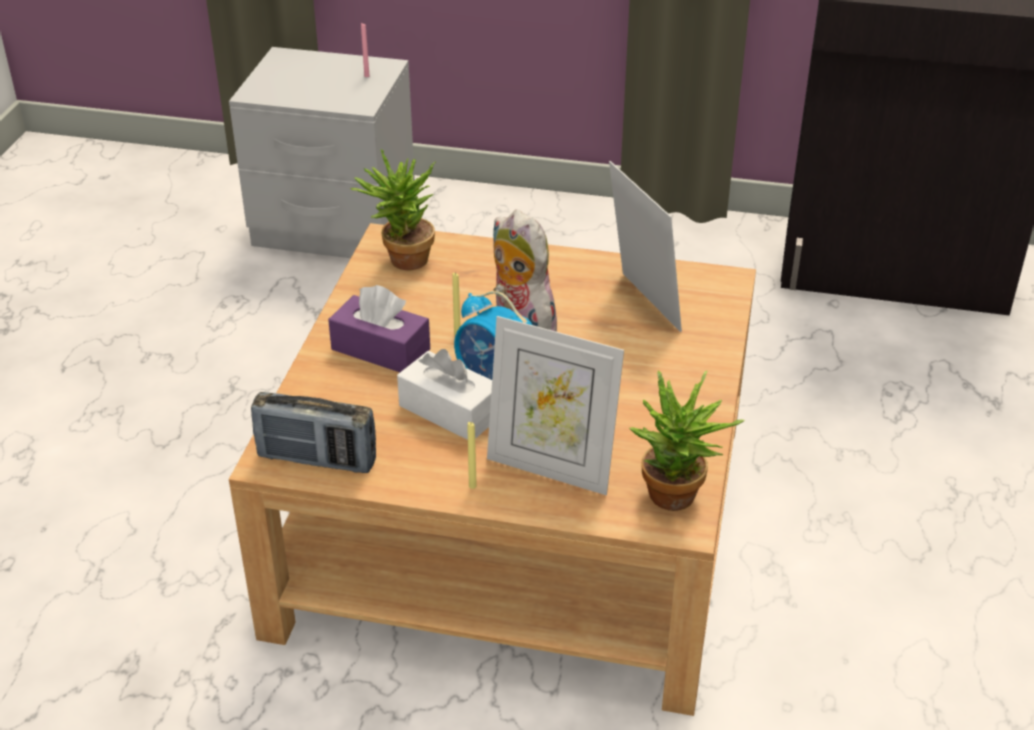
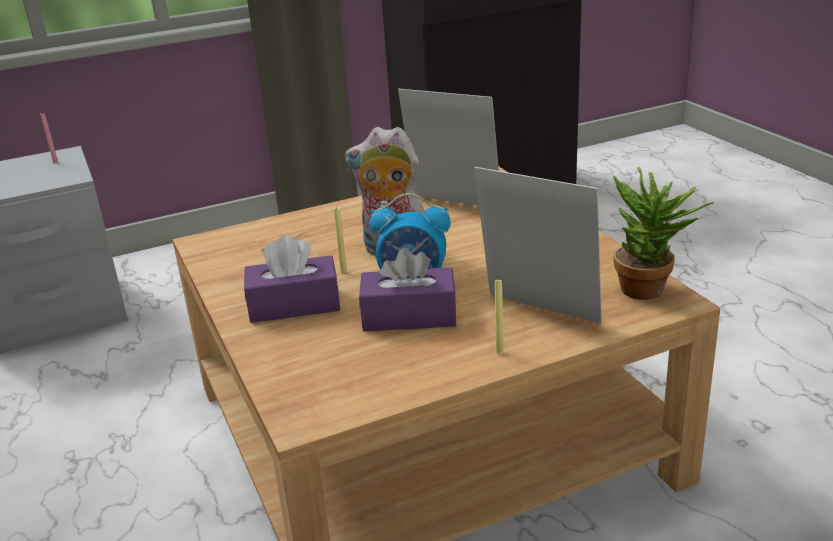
camera: 35 degrees left, 10 degrees down
(317, 459) = (344, 397): radio -> none
(401, 261) = (233, 250): potted plant -> none
(450, 411) = (409, 316): white tissue box -> purple tissue box
(551, 468) = (538, 314): picture frame -> picture frame turned 135 degrees counterclockwise

